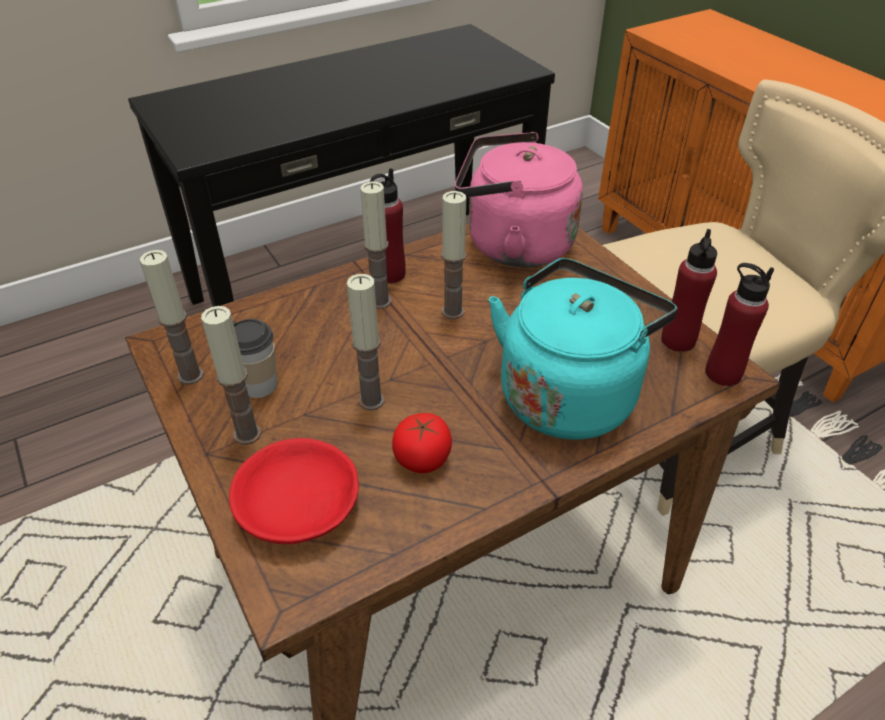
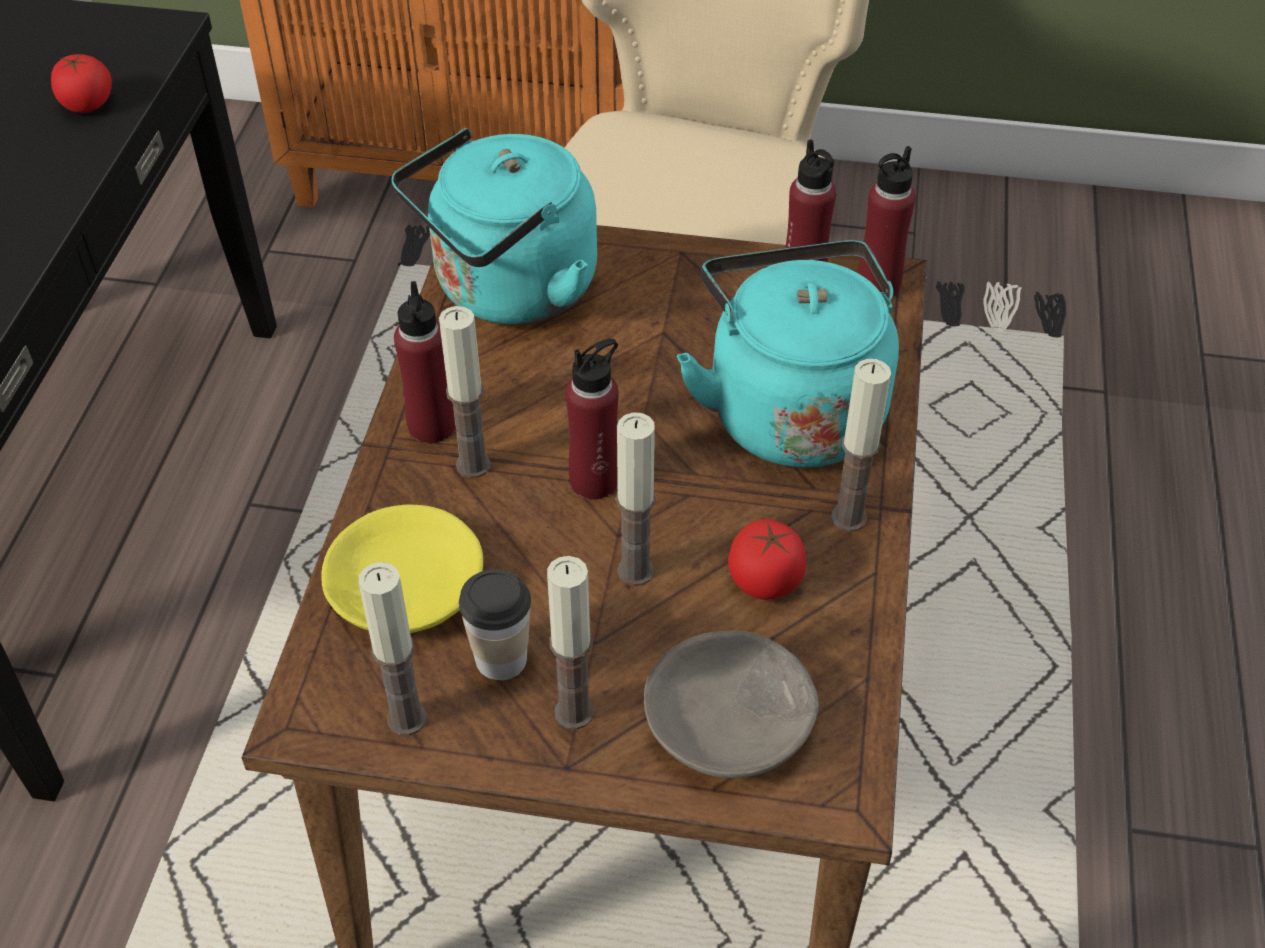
camera: 50 degrees left, 5 degrees up
(273, 326) = (403, 589): none -> yellow bowl
(299, 506) = (731, 721): red bowl -> grey bowl
(419, 348) = (594, 481): none -> red bottle
(452, 311) = (565, 415): candle -> candle (848, 517)
(454, 81) = (87, 104): none -> tomato
(512, 245) = (508, 291): pink kettle -> turquoise kettle

